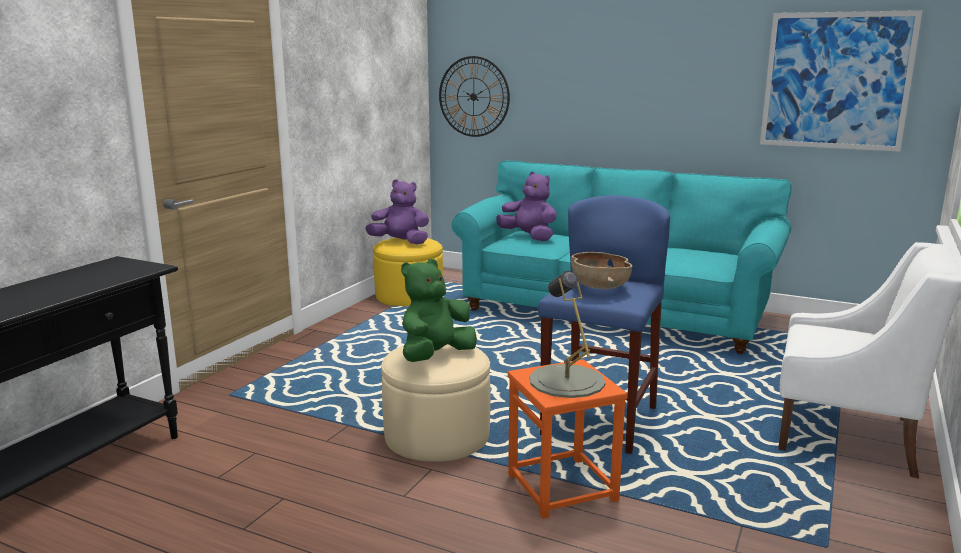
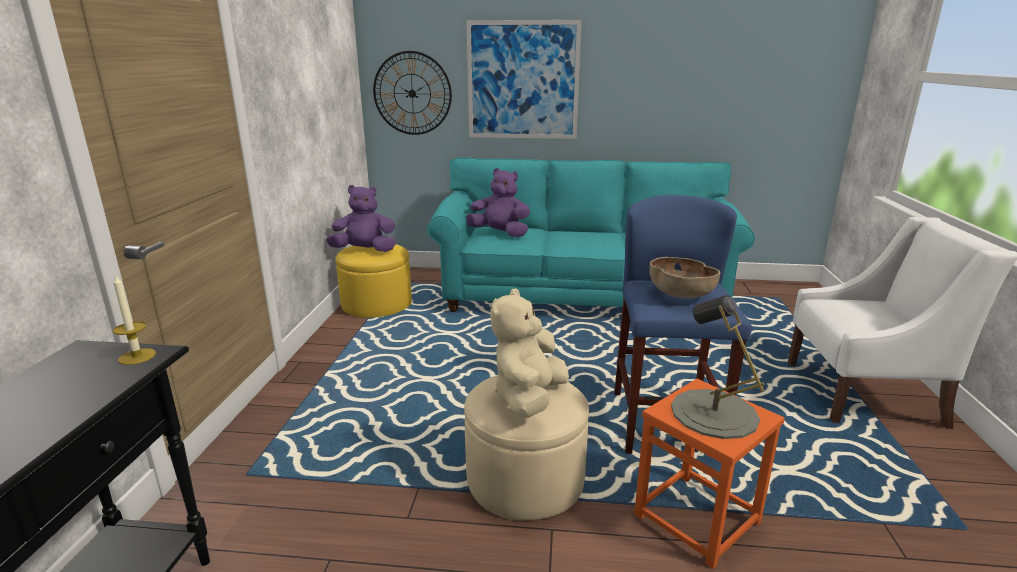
camera: 20 degrees left, 5 degrees up
(144, 267) = (137, 356): none -> candle
(435, 356) = (529, 398): green plush toy -> beige plush toy
(836, 81) = (761, 72): picture -> picture (523, 81)

